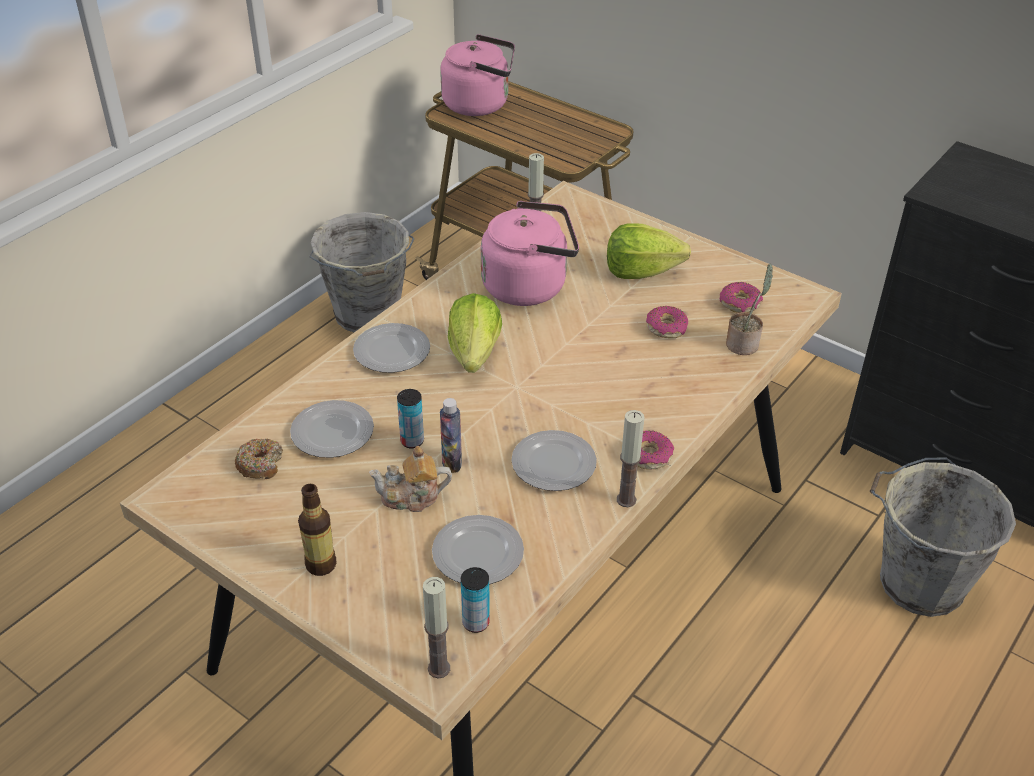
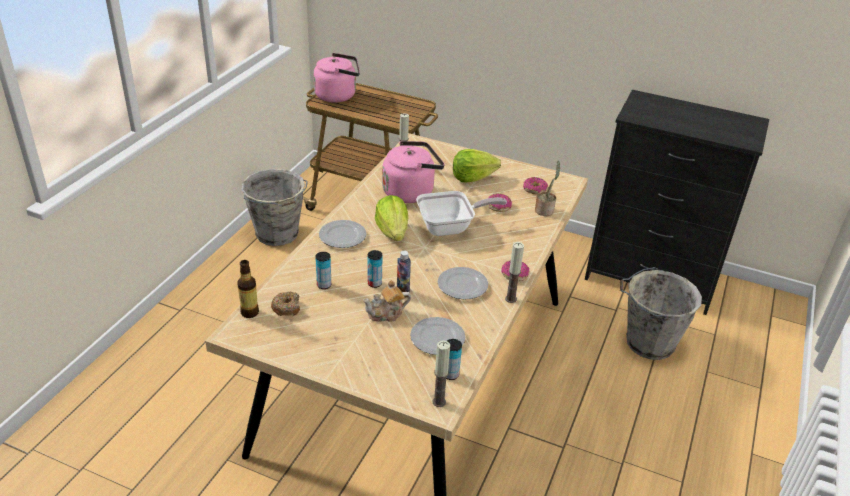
camera: 15 degrees left, 5 degrees down
(321, 565) = (346, 357): bottle -> bottle (250, 312)
(332, 433) = (324, 285): plate -> can
(572, 357) = (450, 227): none -> frying pan

